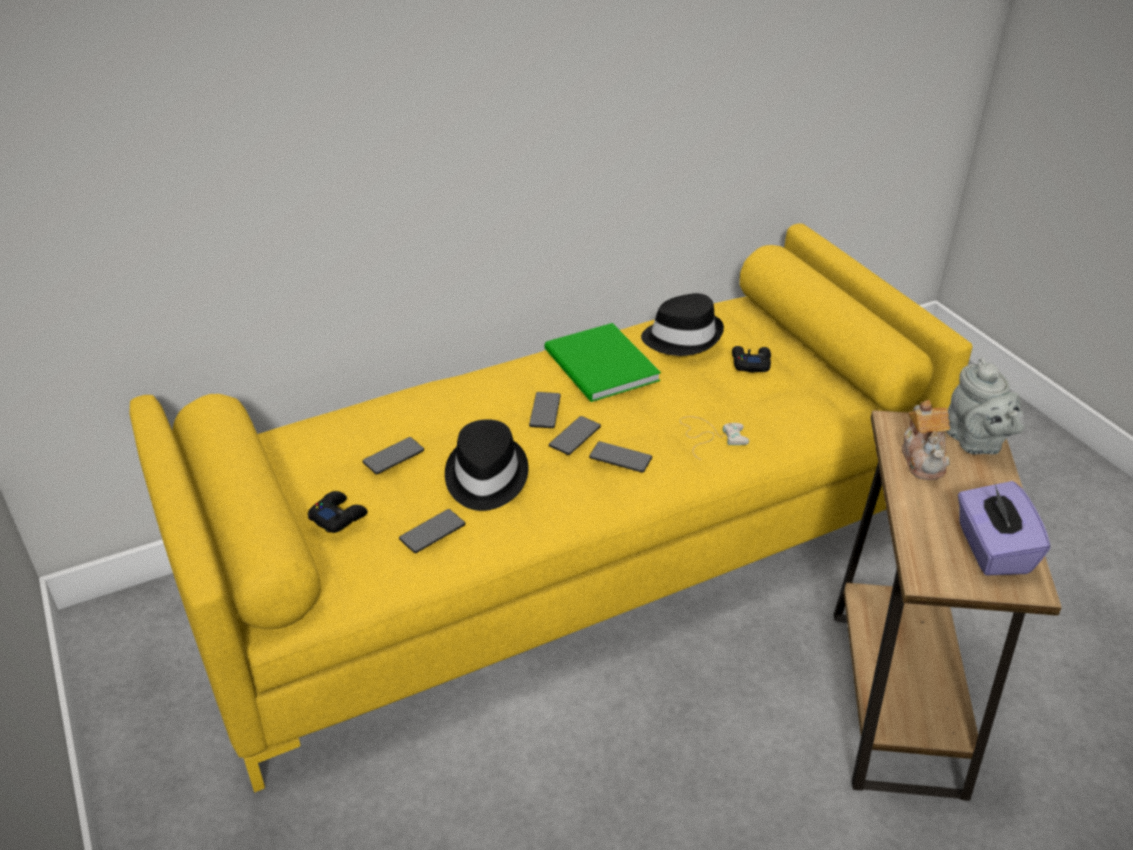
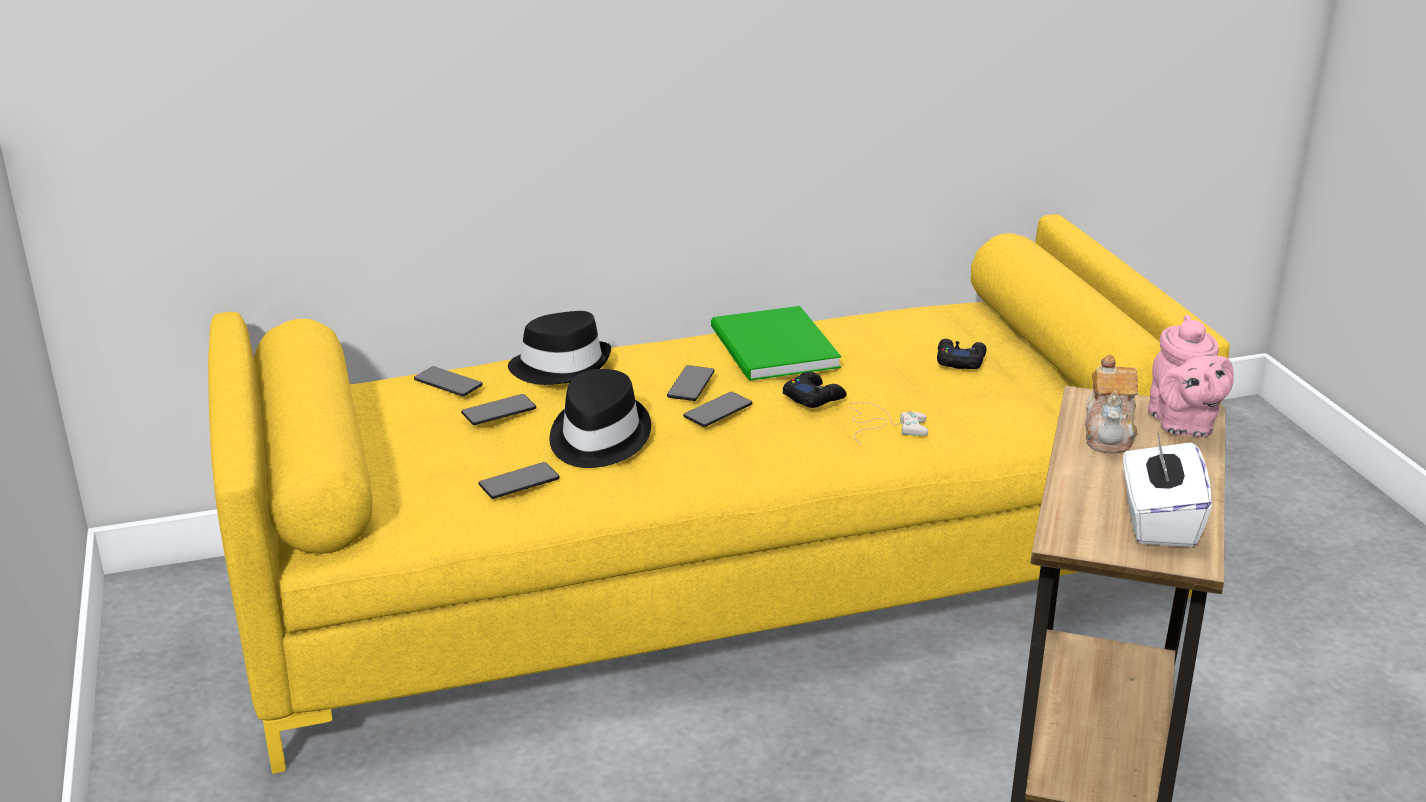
camera: 10 degrees right, 10 degrees down
(338, 516) = (417, 458): black game controller -> black game controller (813, 397)
(620, 458) = (764, 434): phone -> phone (448, 383)
(682, 337) = (884, 329): black hat -> black hat (561, 366)
(975, 442) = (1182, 425): grey teapot -> pink teapot
(991, 549) = (1158, 521): purple tissue box -> white tissue box

